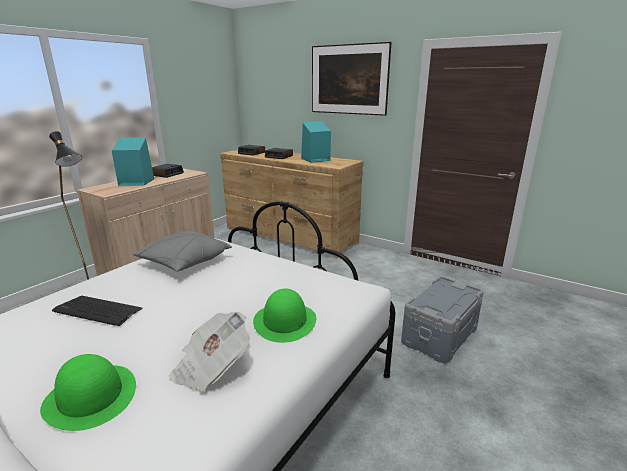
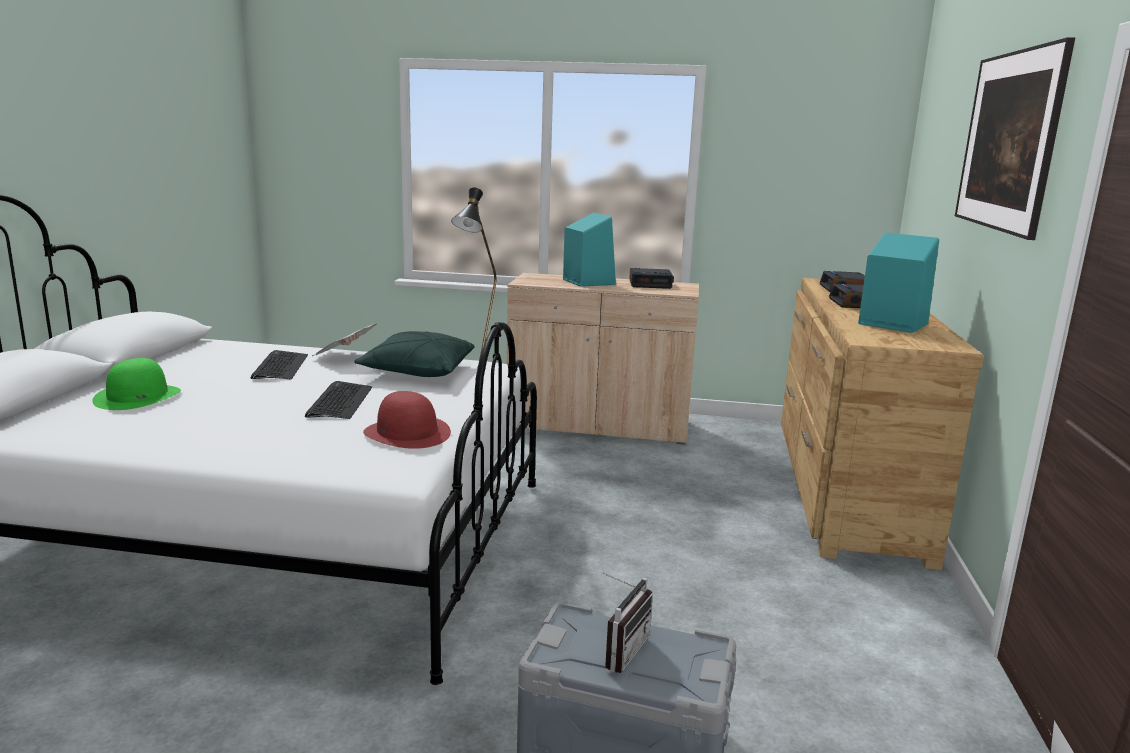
camera: 65 degrees right, 5 degrees down
(184, 262) = (417, 372): grey pillow -> green pillow
(211, 367) = (182, 426): newspaper -> newspaper (345, 357)
(220, 294) = (339, 402): none -> keyboard
(285, 321) = (283, 442): green hat -> none
(299, 279) = (407, 433): none -> red hat
(442, 299) = (620, 649): none -> radio

